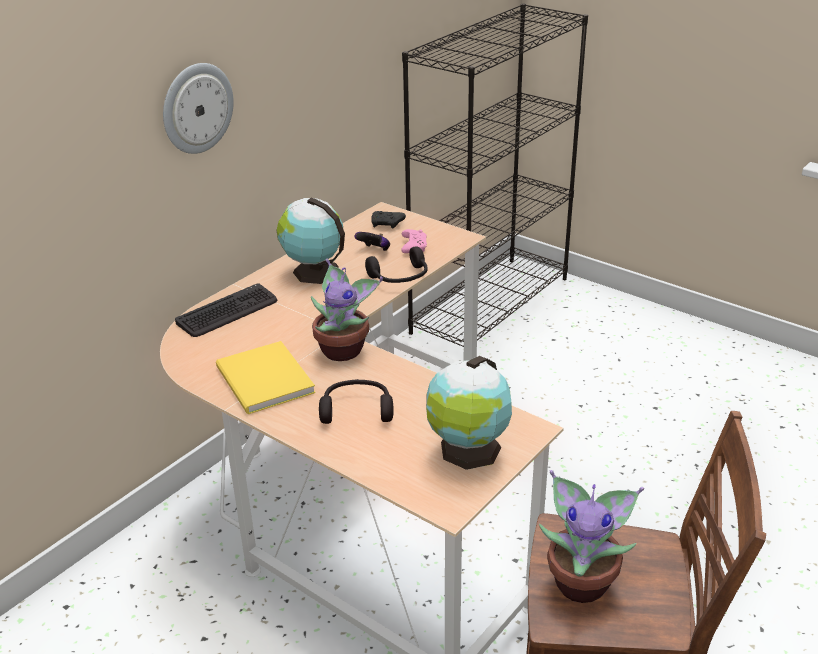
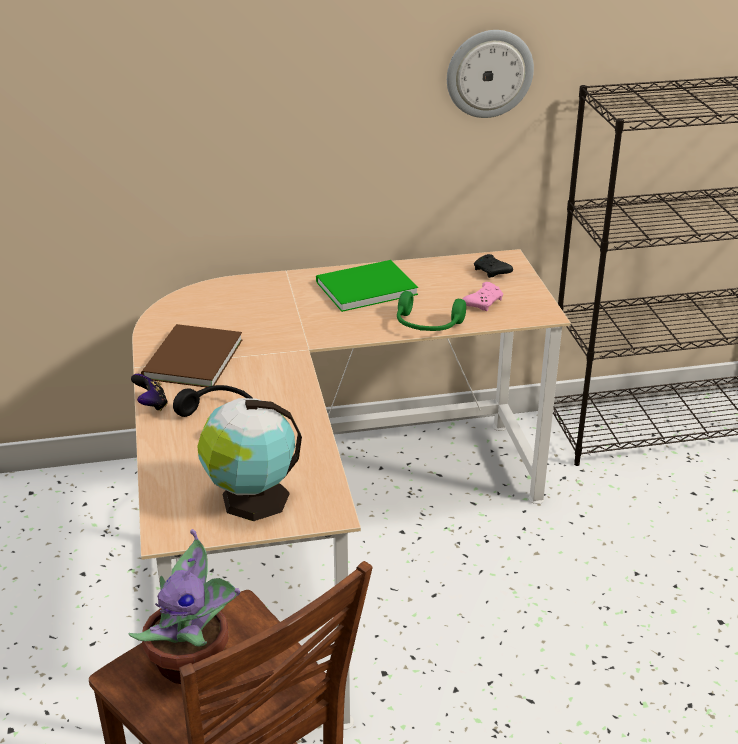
camera: 40 degrees right, 0 degrees up
(196, 108) = (269, 80): wall clock -> wall clock (489, 73)
(228, 312) = (248, 291): keyboard -> none
(263, 382) = (189, 360): yellow book -> brown book
(313, 271) = (363, 288): globe -> green book
(344, 350) = (286, 365): potted plant -> none
(374, 250) = (443, 291): game controller -> game controller (151, 405)
(400, 278) = (427, 325): black headphones -> green headphones

